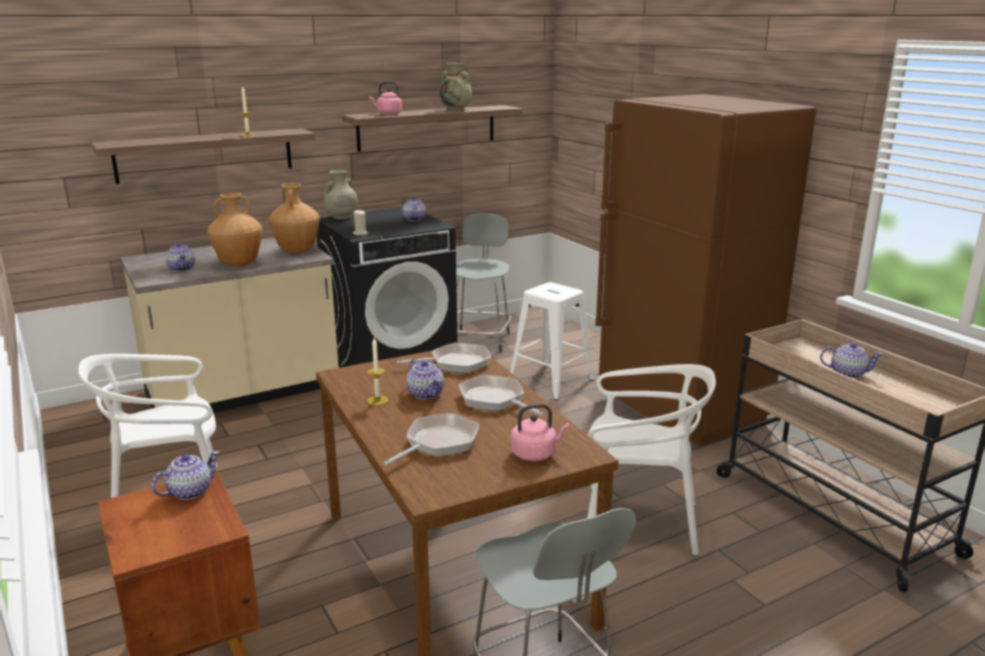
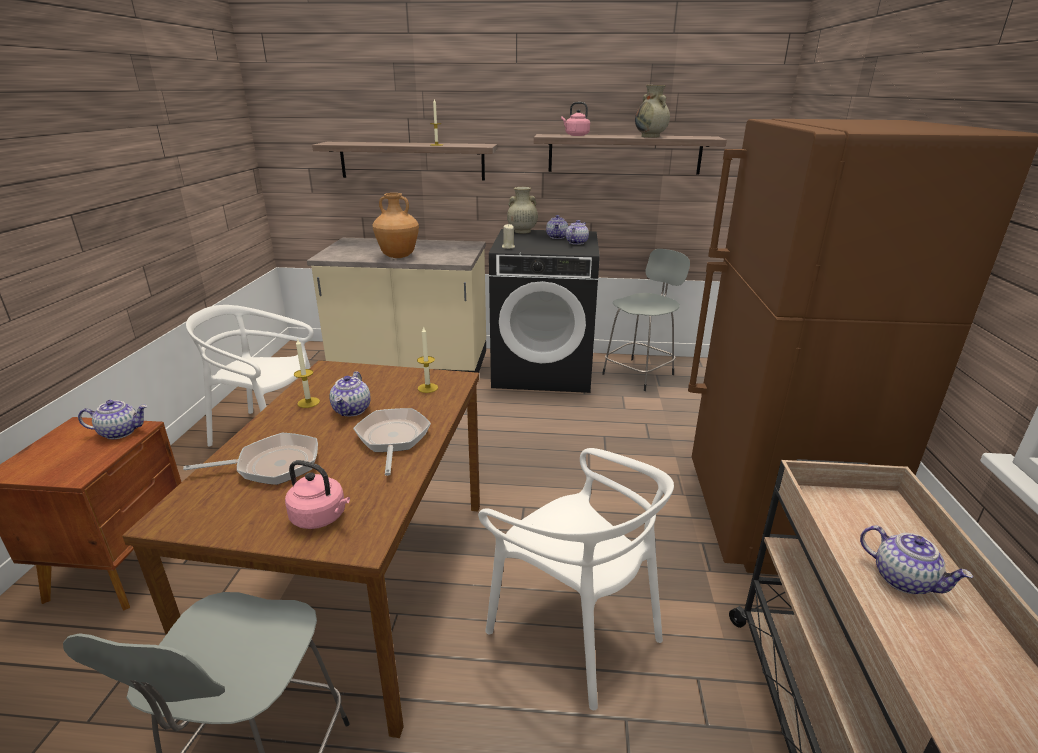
camera: 35 degrees right, 5 degrees up
(182, 268) = (359, 252): teapot -> teapot (557, 237)
(297, 251) = (456, 254): brown vase -> none
(456, 363) = (427, 388): frying pan -> candle
(552, 380) = (662, 434): white stool -> none

